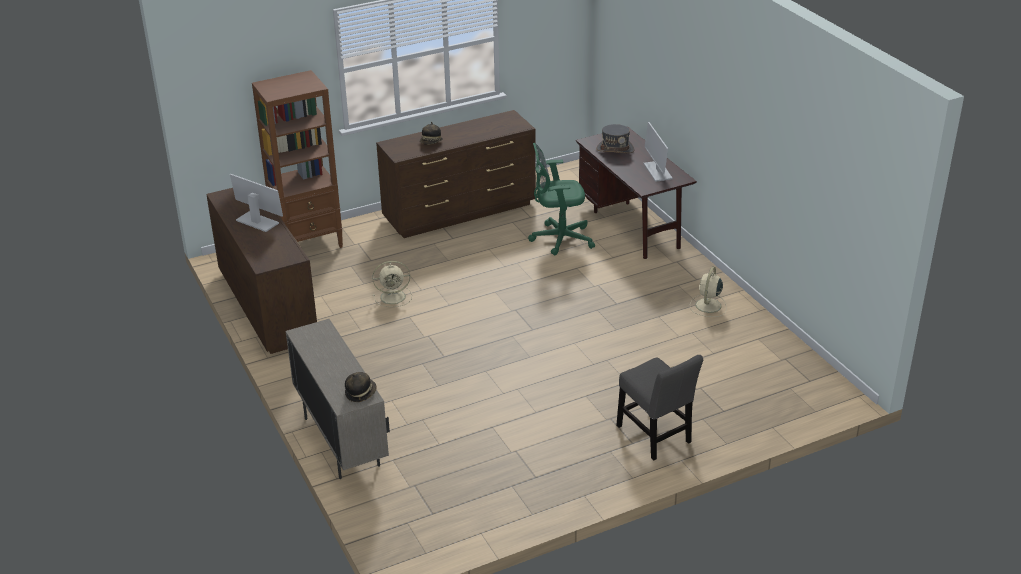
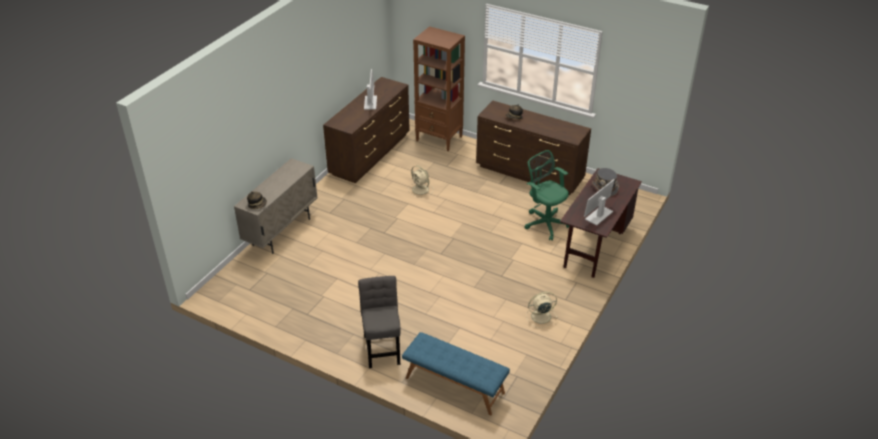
camera: 55 degrees right, 5 degrees up
(655, 436) = (382, 347): grey chair -> grey chair turned 150 degrees clockwise
(764, 407) = (454, 385): none -> blue bench

